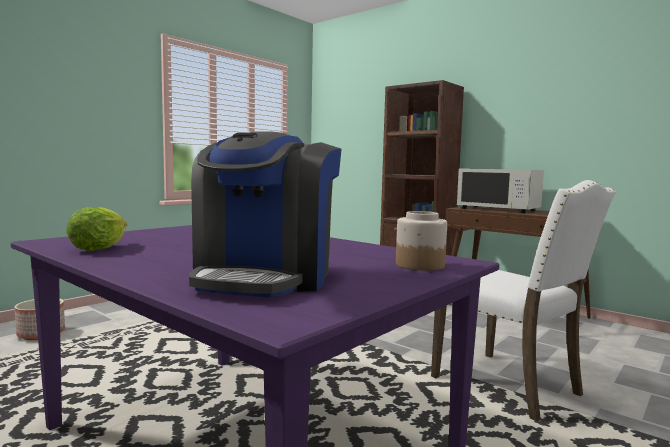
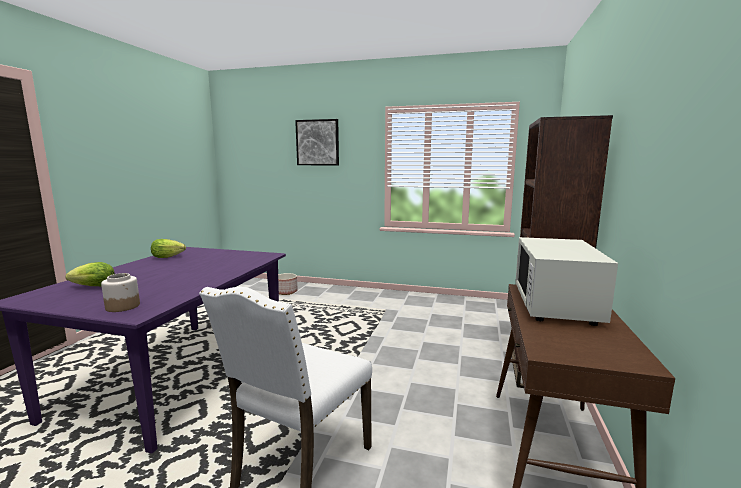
camera: 65 degrees right, 5 degrees up
(51, 63) = (317, 142): none -> picture
(266, 277) = (94, 286): coffee machine -> lettuce

